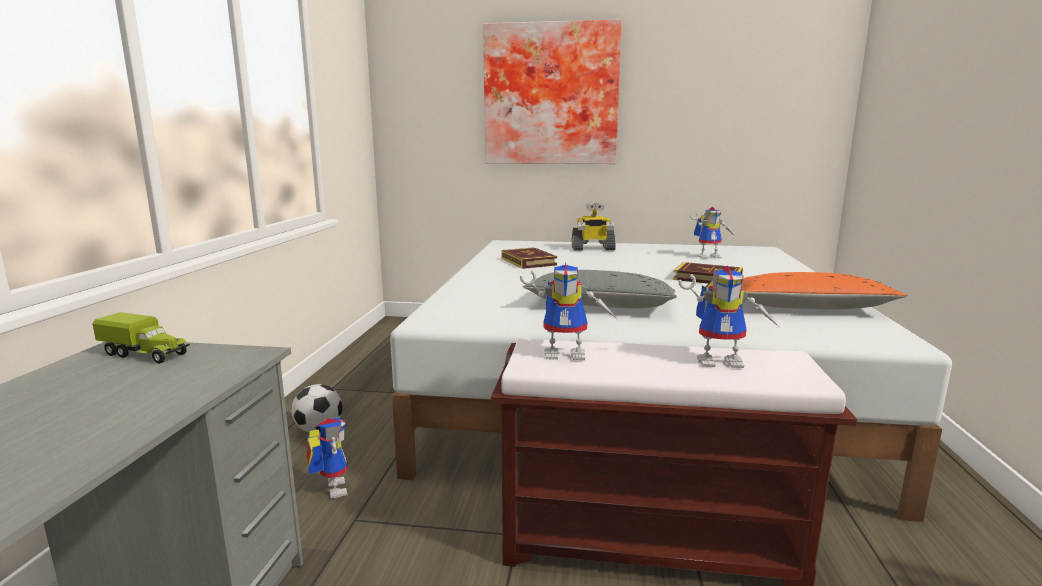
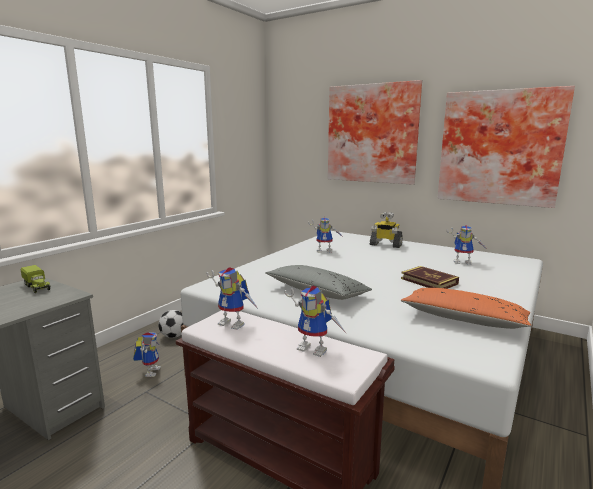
camera: 25 degrees right, 0 degrees up
(528, 261) = (325, 250): book -> toy robot
(721, 111) = (499, 148): none -> picture

